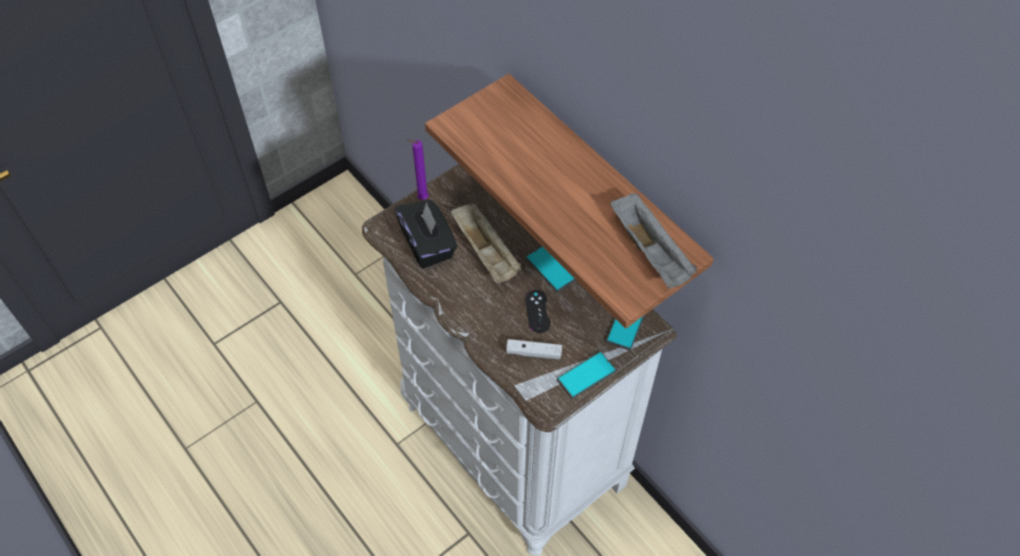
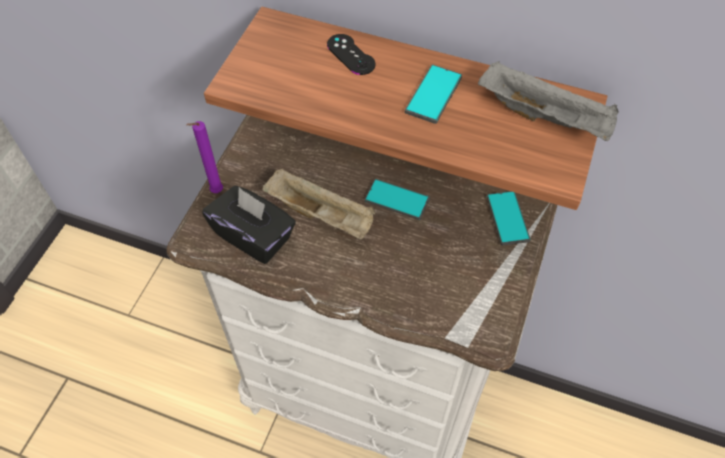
camera: 30 degrees left, 0 degrees up
(533, 352) = (440, 292): white game controller -> none
(537, 311) = (414, 248): black game controller -> black game controller (351, 54)
(586, 375) = (507, 288): phone -> phone (433, 94)

